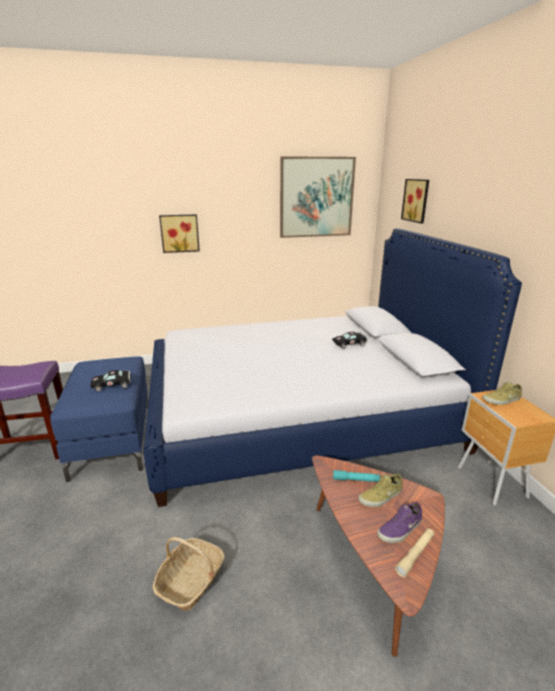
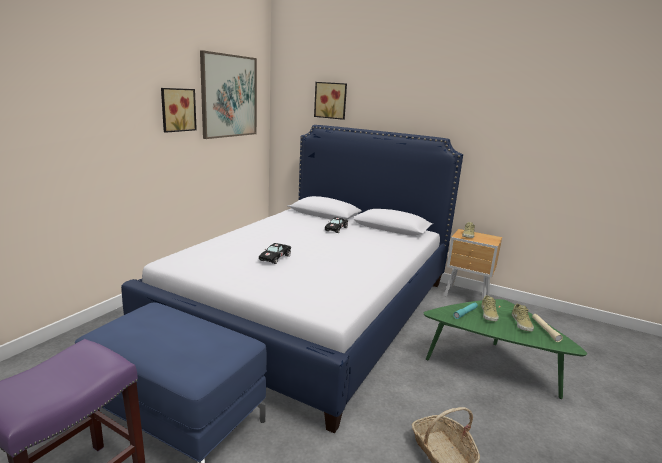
camera: 50 degrees left, 5 degrees down
(114, 385) = (202, 334): black toy car -> black toy car (275, 257)
(179, 233) = (102, 138): picture -> picture (177, 109)
(374, 562) = (492, 366): brown coffee table -> green coffee table
(400, 529) = (522, 323): purple shoe -> beige shoe

